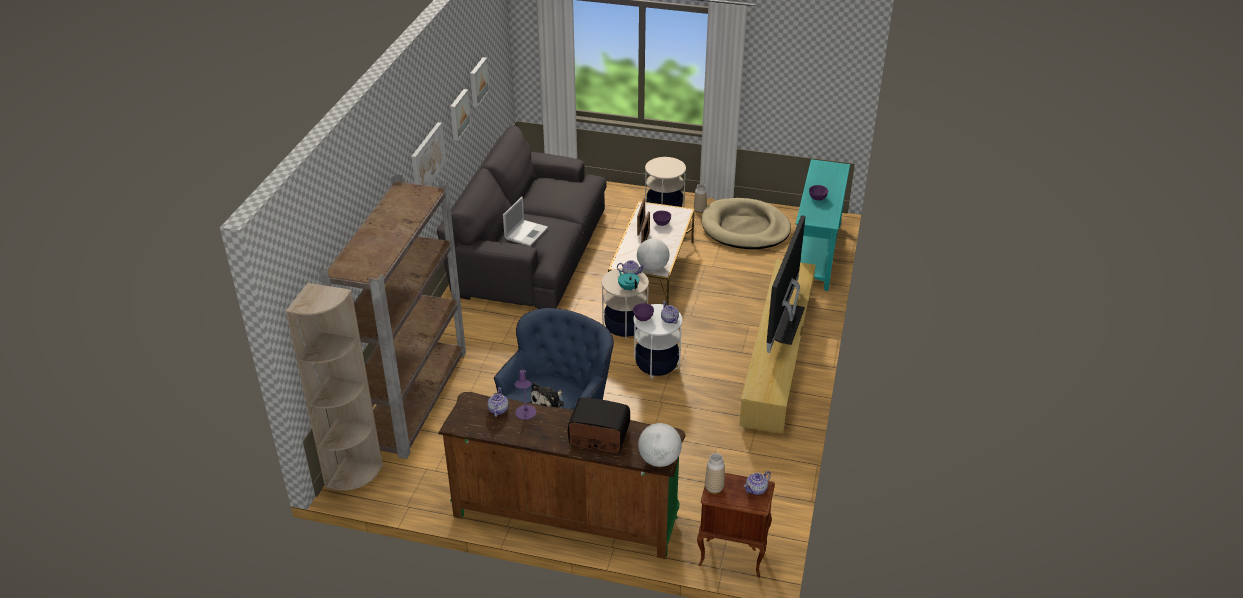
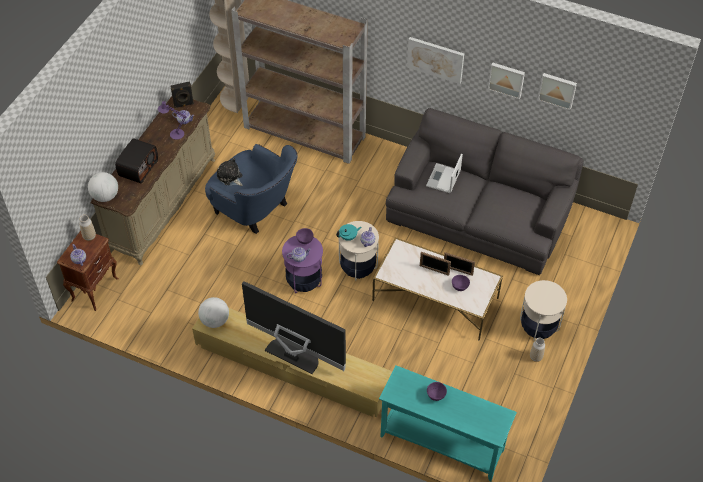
camera: 100 degrees right, 15 degrees up
(466, 416) = (183, 105): none -> black speaker
(526, 233) = (443, 179): laptop -> laptop turned 75 degrees clockwise
(566, 515) = (164, 205): green cabinet -> beige cabinet
(652, 268) = (390, 268): globe -> globe (215, 320)
(656, 366) = (304, 280): white side table -> purple side table
(745, 228) = (498, 390): beige dog bed -> none

